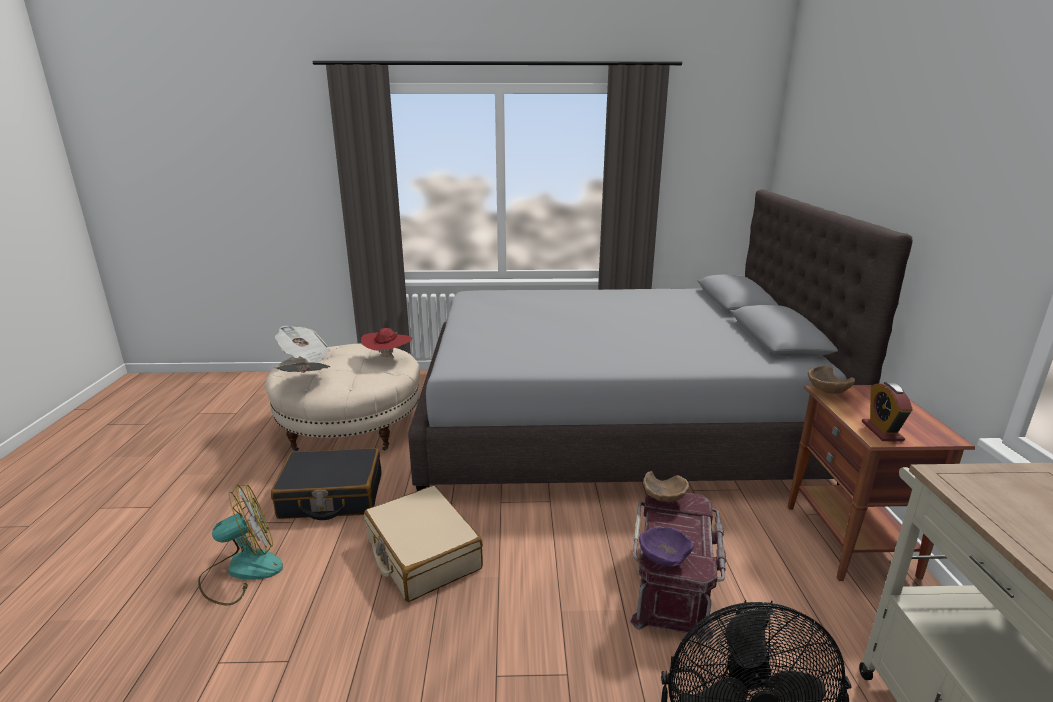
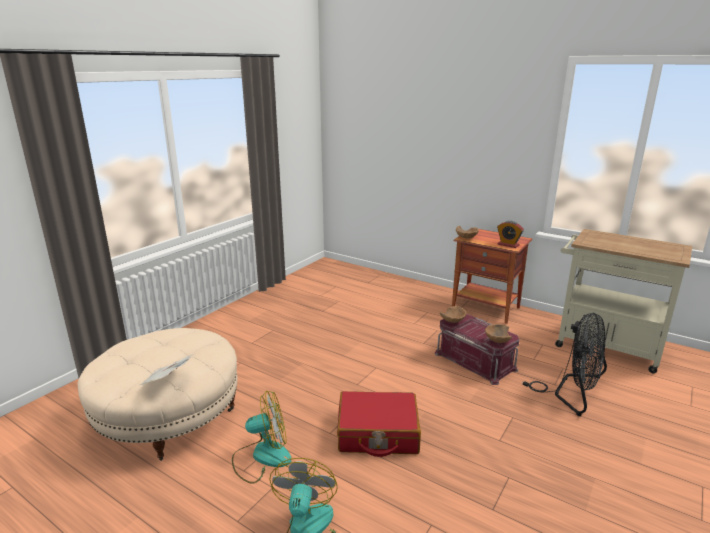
camera: 55 degrees left, 0 degrees up
(305, 356) = (111, 371): newspaper -> none
(331, 496) = (262, 457): black suitcase -> fan
(388, 358) = (189, 335): red hat -> none
(422, 554) = (378, 433): beige suitcase -> red suitcase
(613, 425) = (326, 316): grey bed -> none
(663, 559) = (496, 341): purple bowl -> brown bowl

